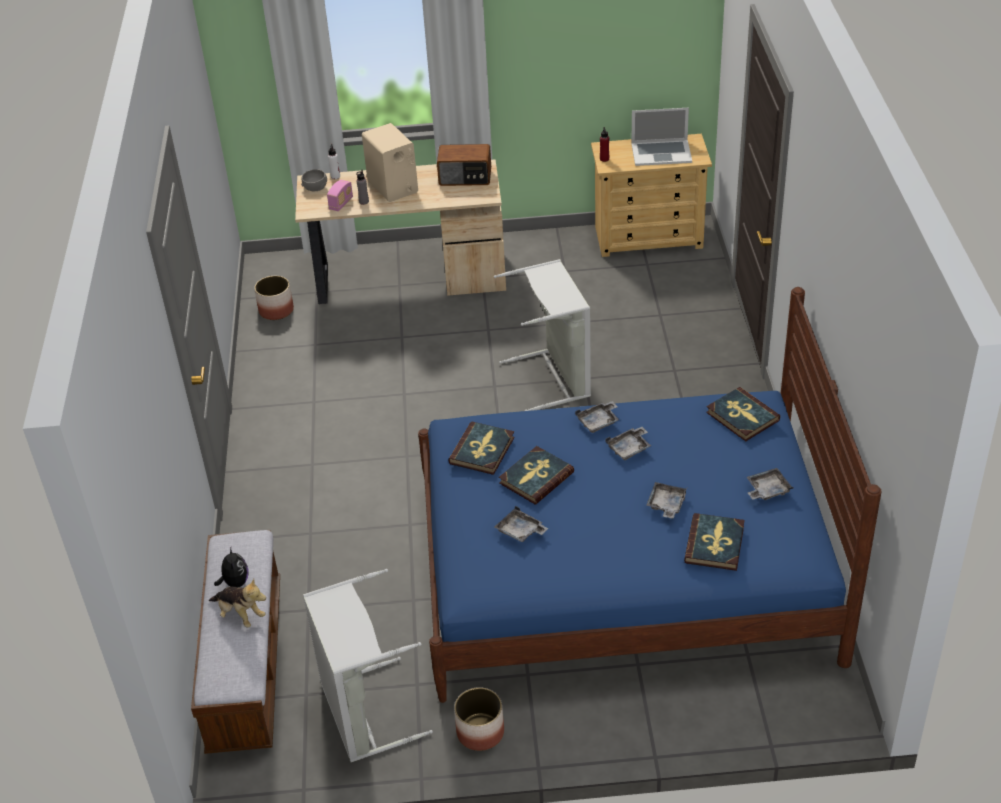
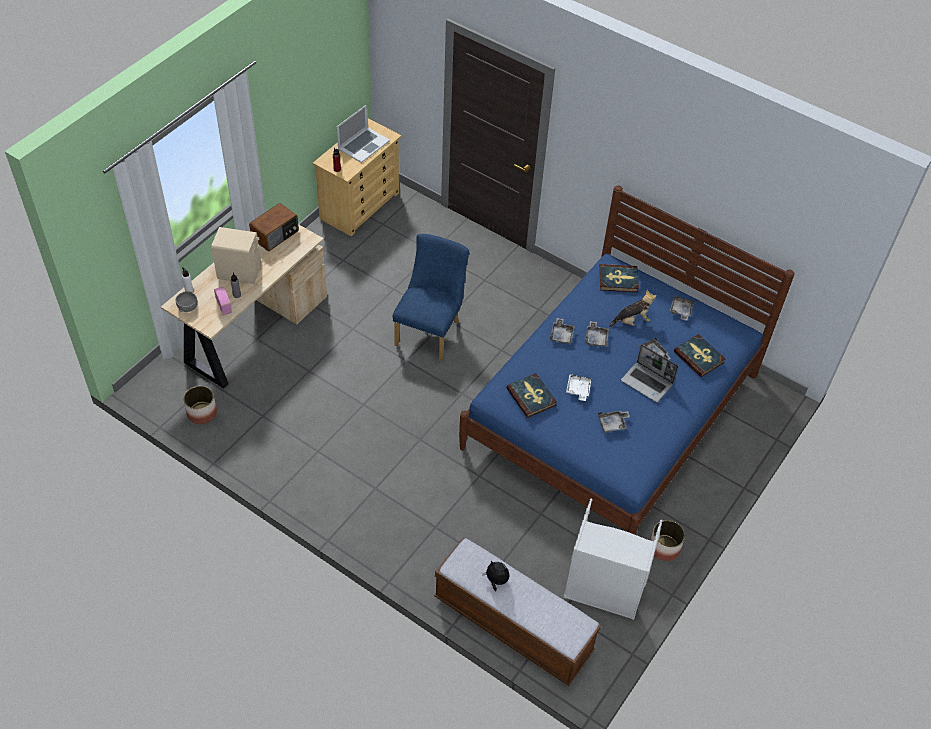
camera: 55 degrees left, 10 degrees up
(240, 615) = (525, 594): plush toy -> plush toy (632, 321)
(536, 477) = (578, 390): book -> white tray
(554, 377) = (430, 330): grey laundry basket -> blue chair
(617, 524) = (647, 383): none -> laptop

